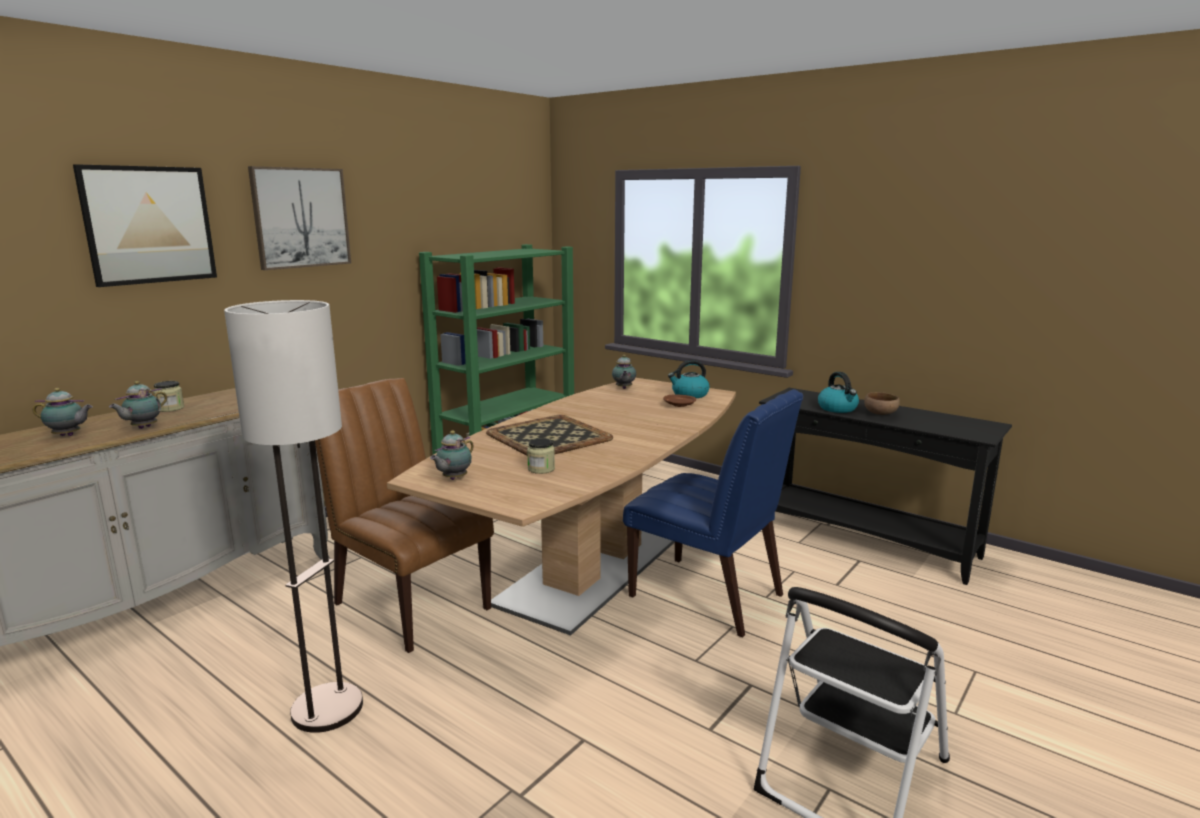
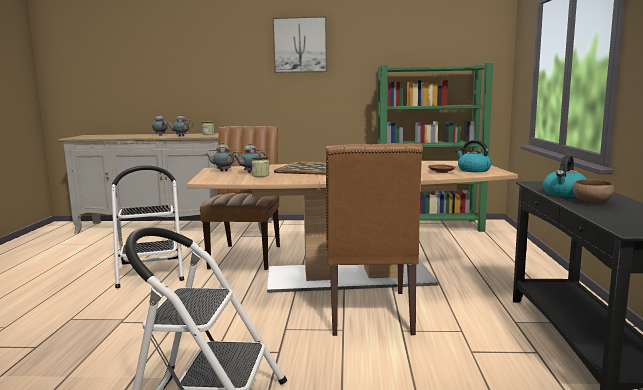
camera: 55 degrees right, 5 degrees down
(149, 225) = (222, 48): picture -> none
(327, 708) = (151, 271): floor lamp -> step ladder
(623, 388) = (444, 162): teapot -> teapot (250, 172)
(705, 595) = (369, 312): blue chair -> brown chair

